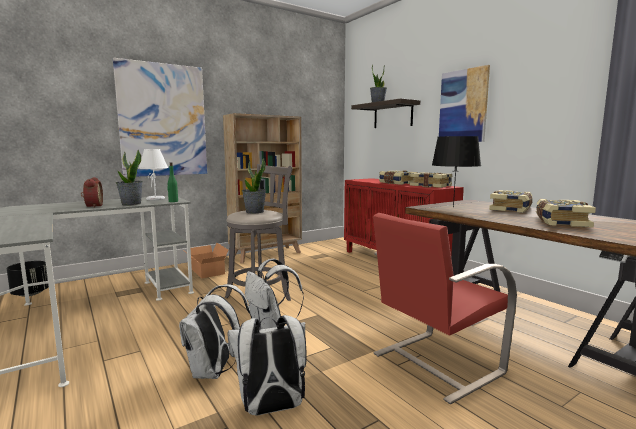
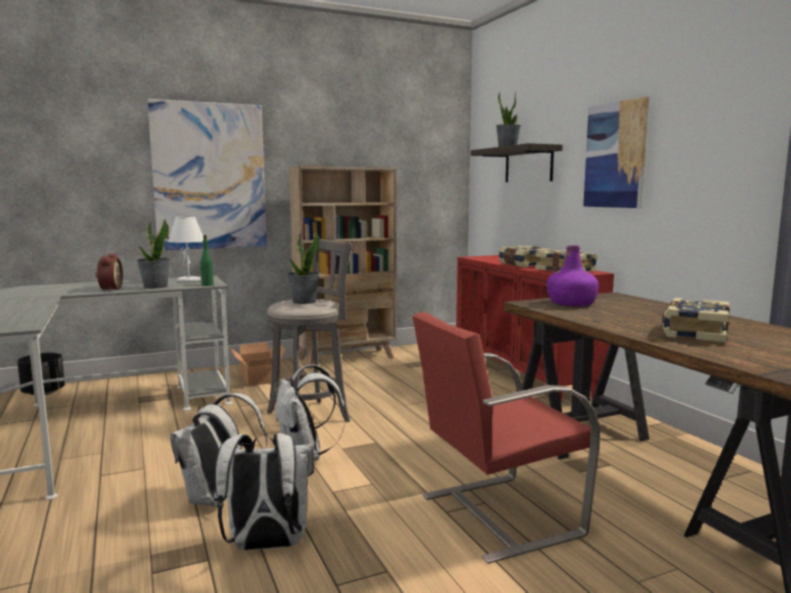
camera: 10 degrees right, 0 degrees up
(453, 207) = (571, 304): black table lamp -> purple bottle
(511, 209) = (652, 310): book -> none

